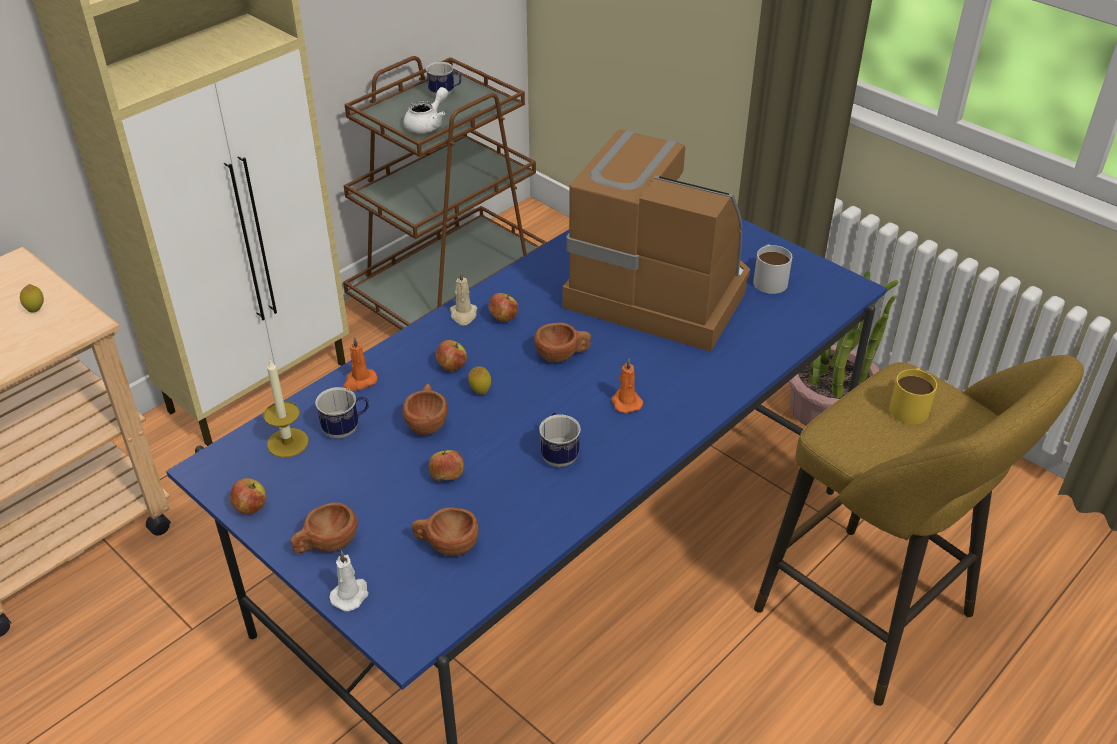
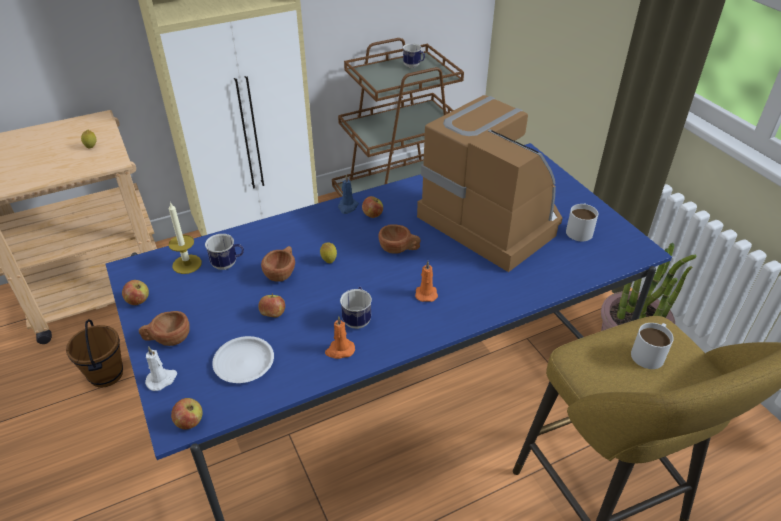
camera: 20 degrees right, 0 degrees up
(132, 651) = (107, 375): none -> brown bucket
(359, 381) = (255, 235): orange candle -> orange candle (339, 350)
(428, 124) = (392, 82): white teapot -> none
(446, 545) = (244, 363): brown cup -> white plate
(451, 366) = (320, 239): apple -> apple (190, 422)
(463, 315) = (347, 207): beige candle -> blue candle
(910, 405) = (650, 352): yellow mug -> white mug

